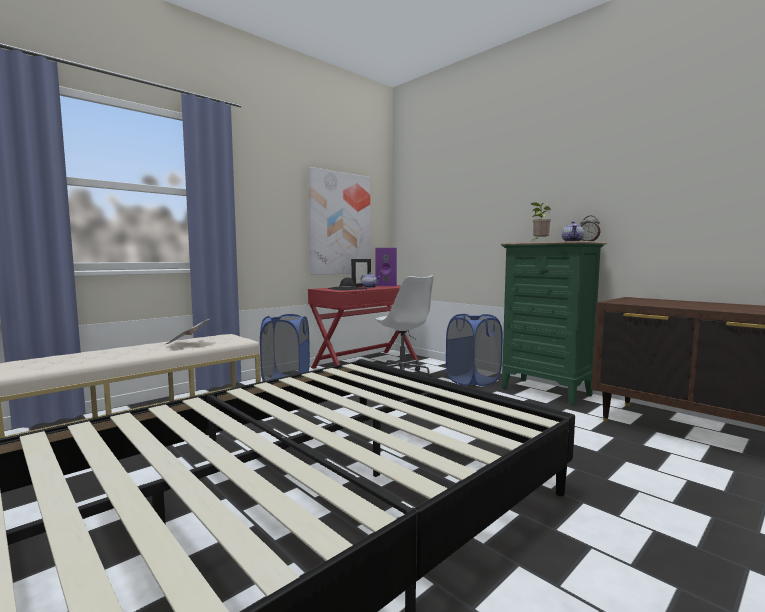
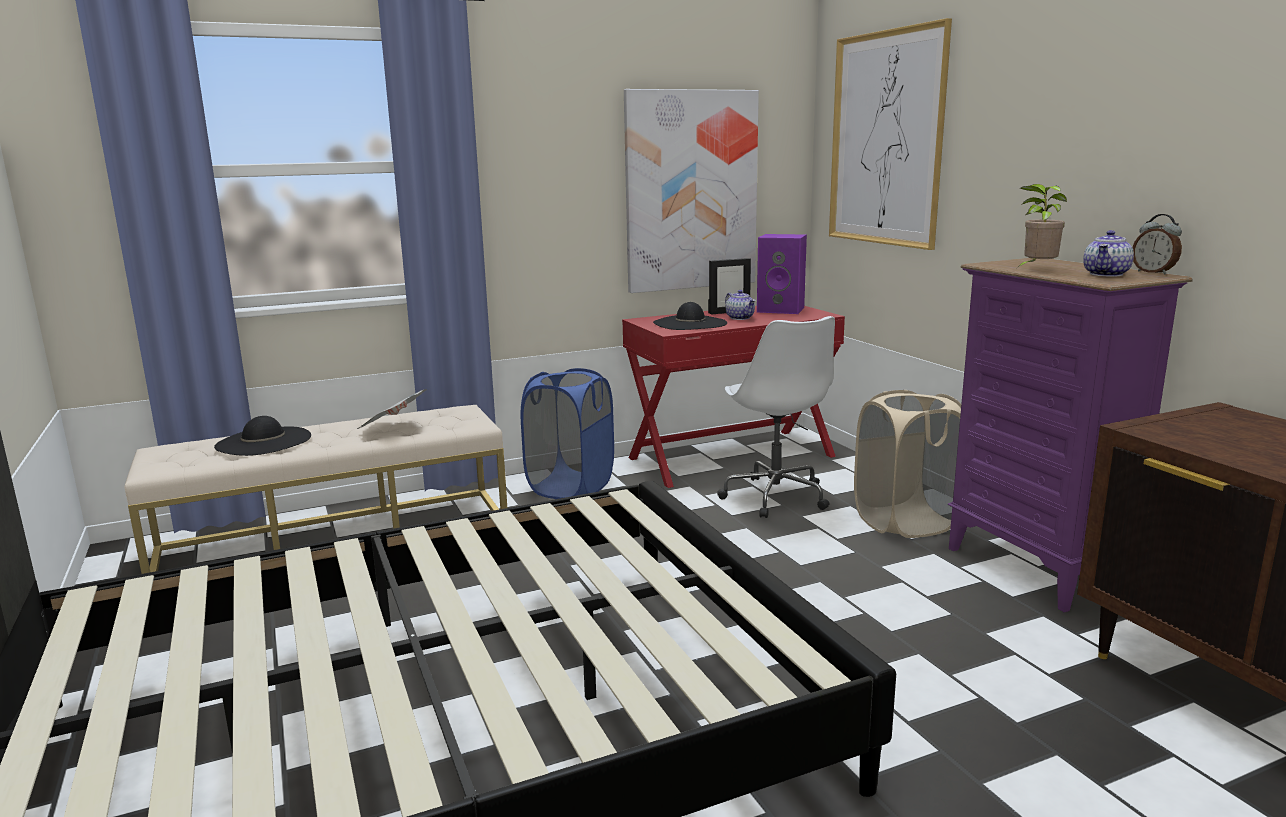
camera: 20 degrees right, 10 degrees up
(97, 354) = (263, 441): none -> black hat
(435, 200) = (885, 139): none -> picture
(473, 380) = (905, 522): blue laundry basket -> beige laundry basket
(546, 392) = (1035, 571): green dresser -> purple dresser

